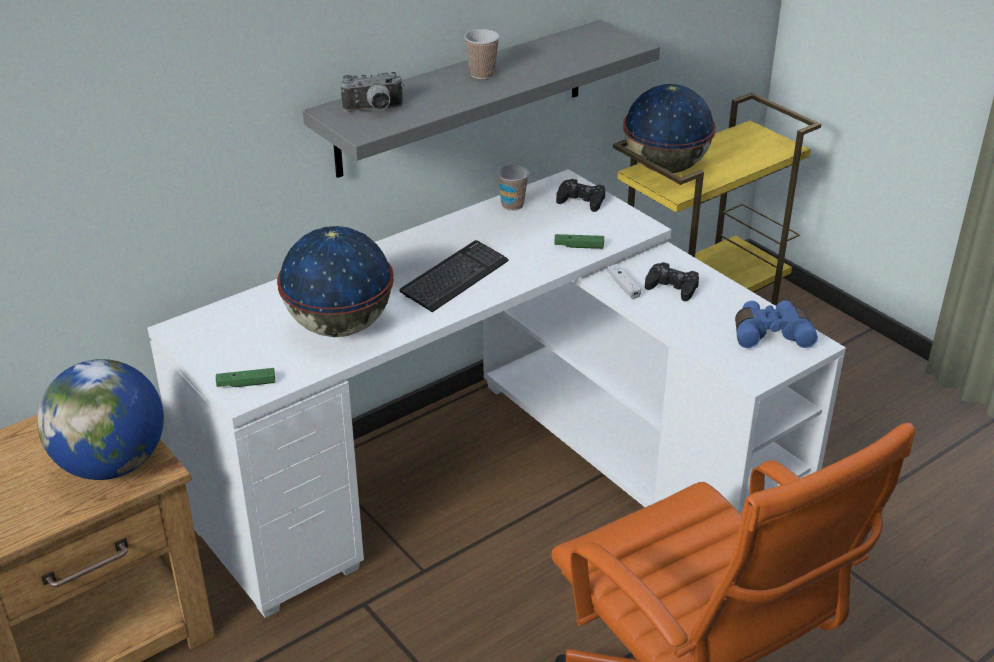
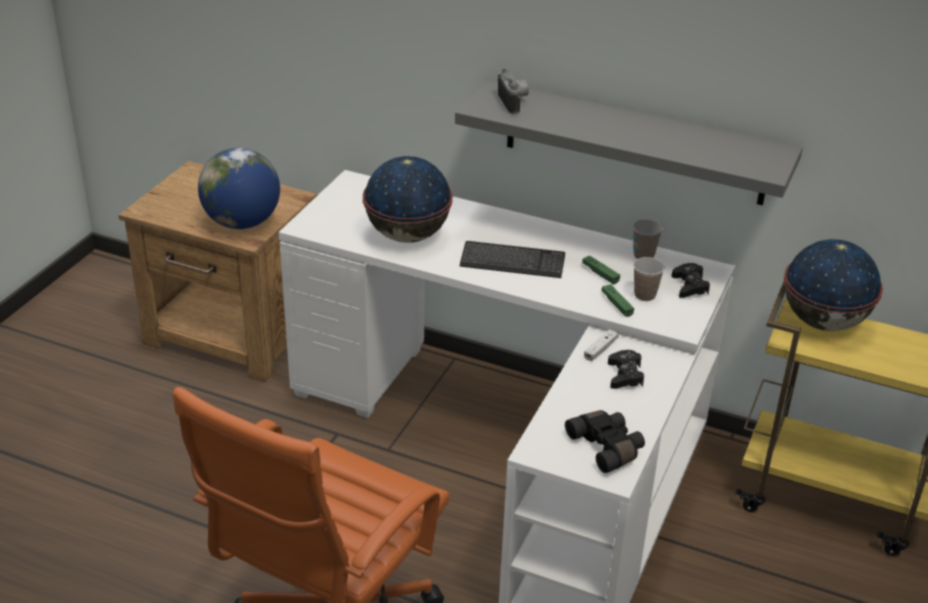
camera: 60 degrees right, 0 degrees up
(246, 384) = (316, 224): green game controller -> green game controller (600, 274)
(374, 110) = (514, 103): camera -> camera turned 150 degrees counterclockwise
(482, 74) = (624, 125): cup -> cup (645, 295)
(771, 333) = (607, 447): blue binoculars -> black binoculars

